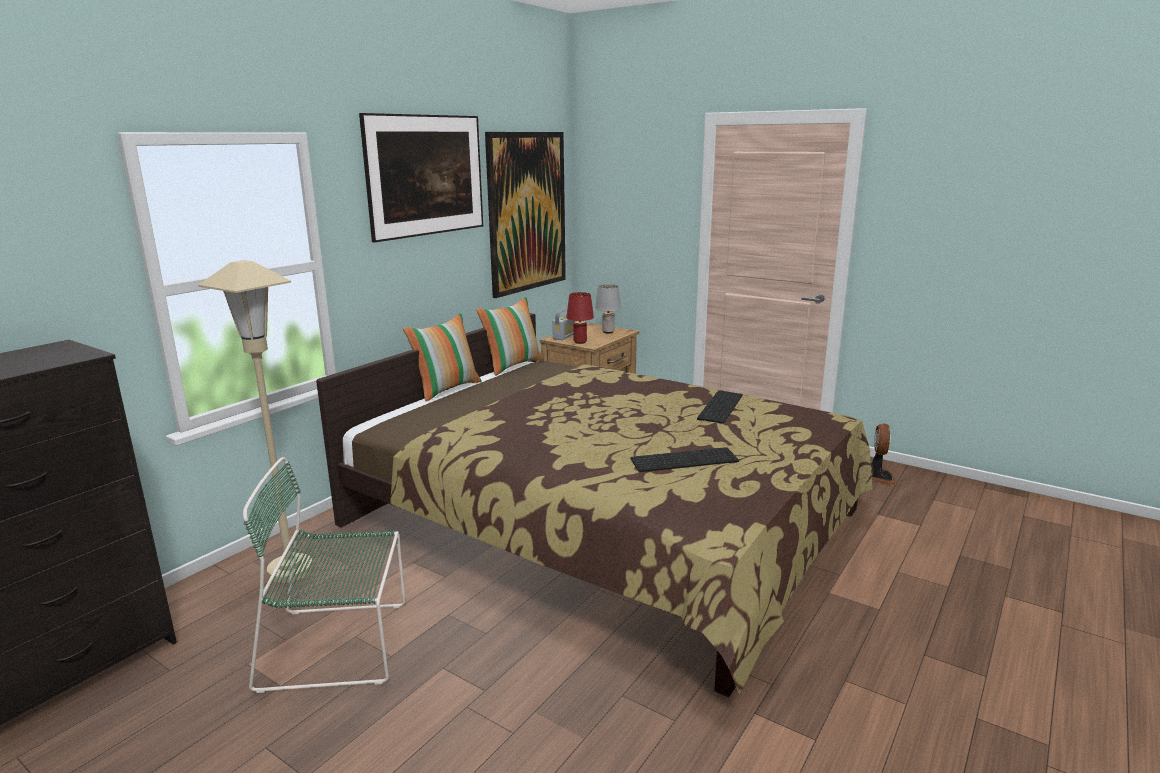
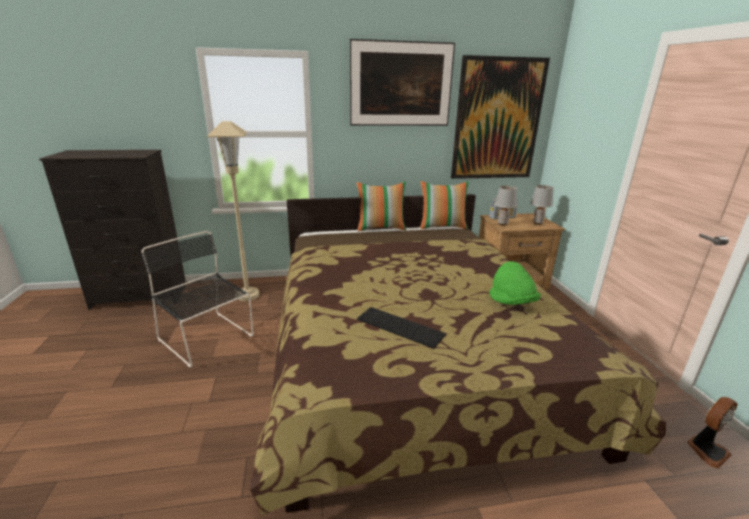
camera: 45 degrees right, 5 degrees up
(340, 645) = (207, 339): green chair -> black chair
(580, 342) = (503, 224): red table lamp -> grey table lamp
(719, 406) = (511, 302): keyboard -> green hat

